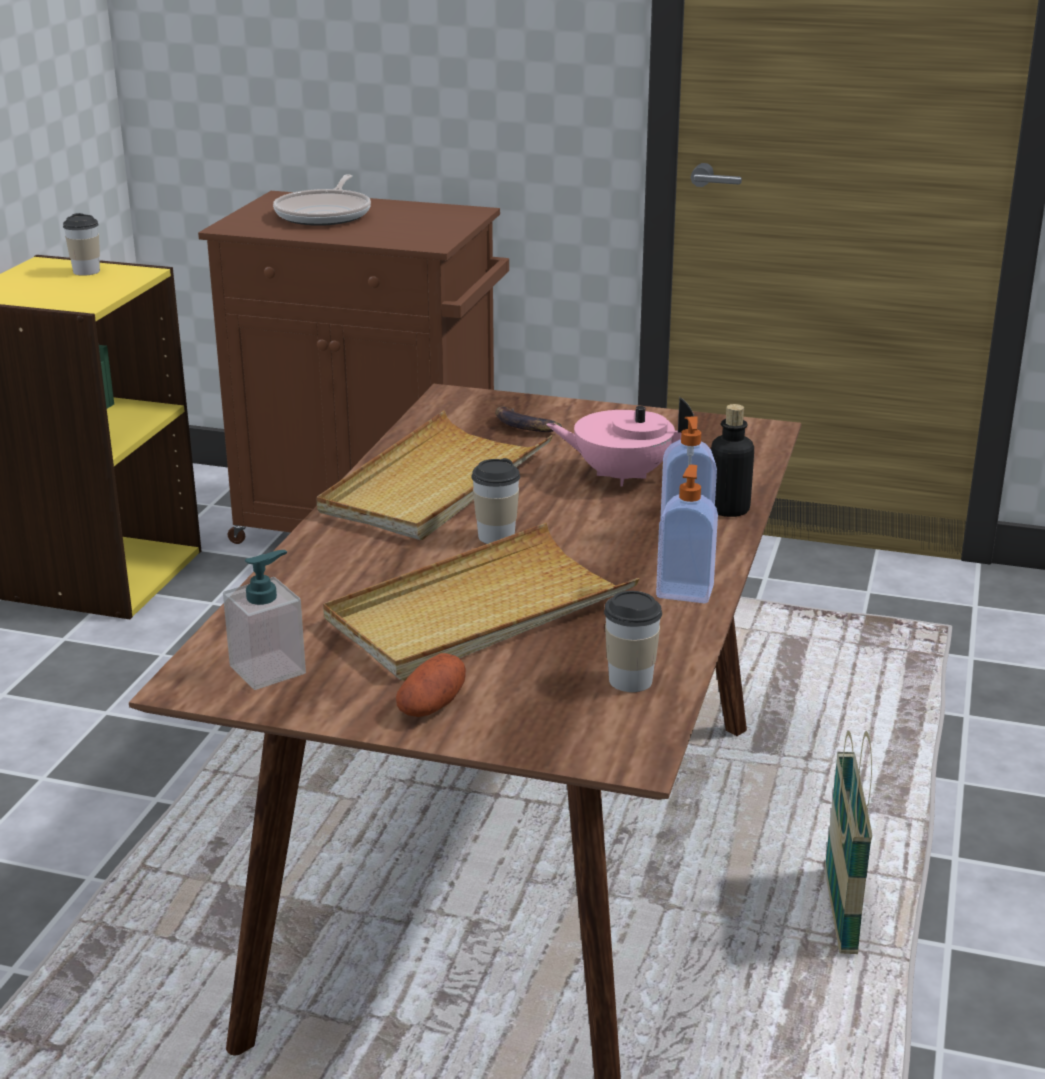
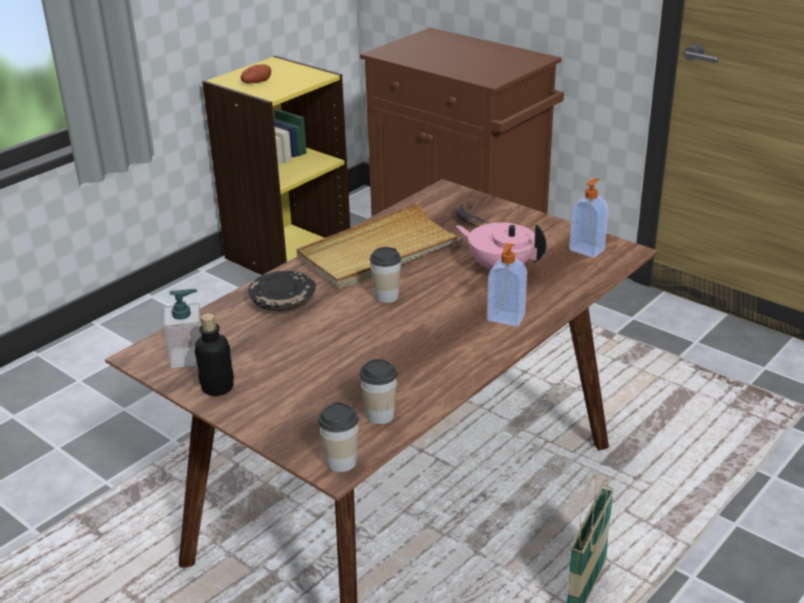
camera: 25 degrees right, 5 degrees up
(86, 271) = (291, 71): cup -> cup (341, 462)
(325, 214) = (445, 49): frying pan -> none
(348, 570) = (283, 301): none -> black plate
(432, 705) = (254, 402): potato -> potato (256, 82)
(479, 611) = (333, 346): beige tray -> none
(685, 591) = (467, 361): soap dispenser -> soap dispenser (587, 250)
(728, 509) = (548, 307): bottle -> bottle (217, 387)

